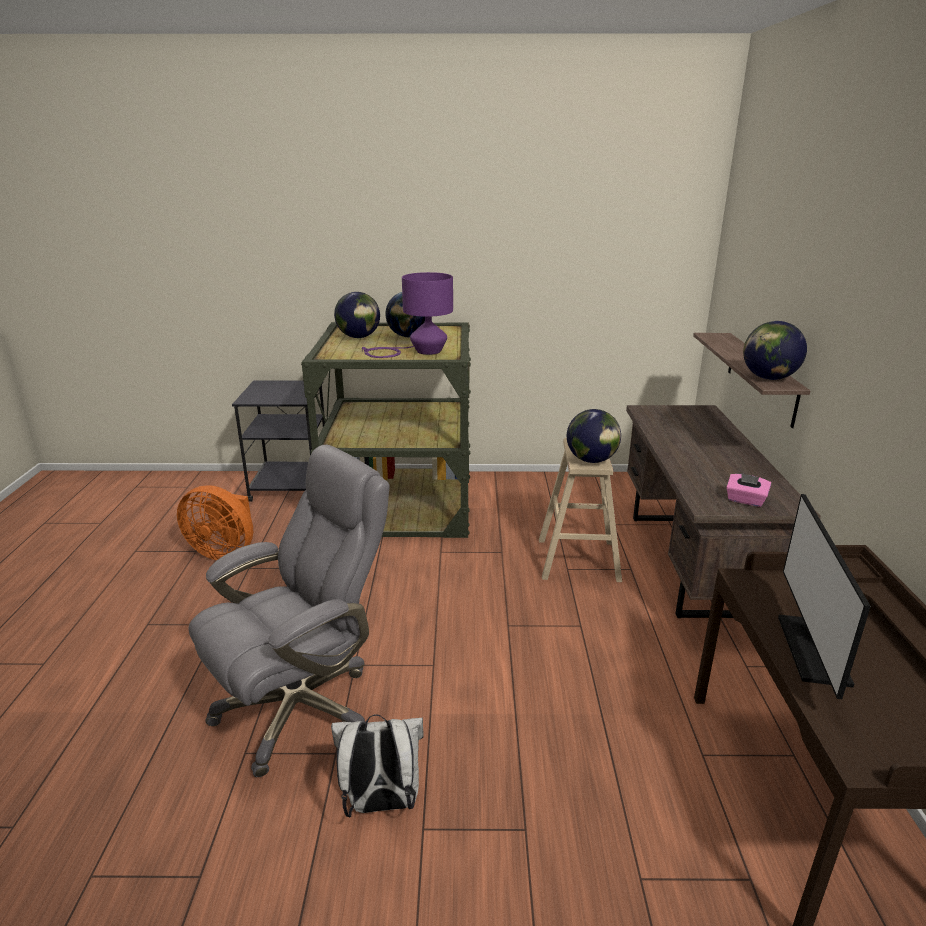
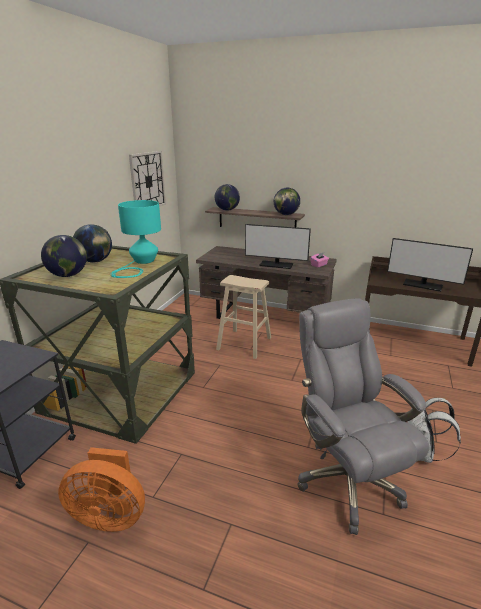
camera: 70 degrees left, 0 degrees up
(224, 552) = (110, 515): orange fan -> orange fan turned 60 degrees clockwise
(410, 352) = (138, 265): purple table lamp -> turquoise table lamp
(591, 460) = (255, 282): globe -> globe (227, 210)
(621, 263) = (147, 181): none -> wall clock
(686, 462) = (276, 265): none -> monitor

